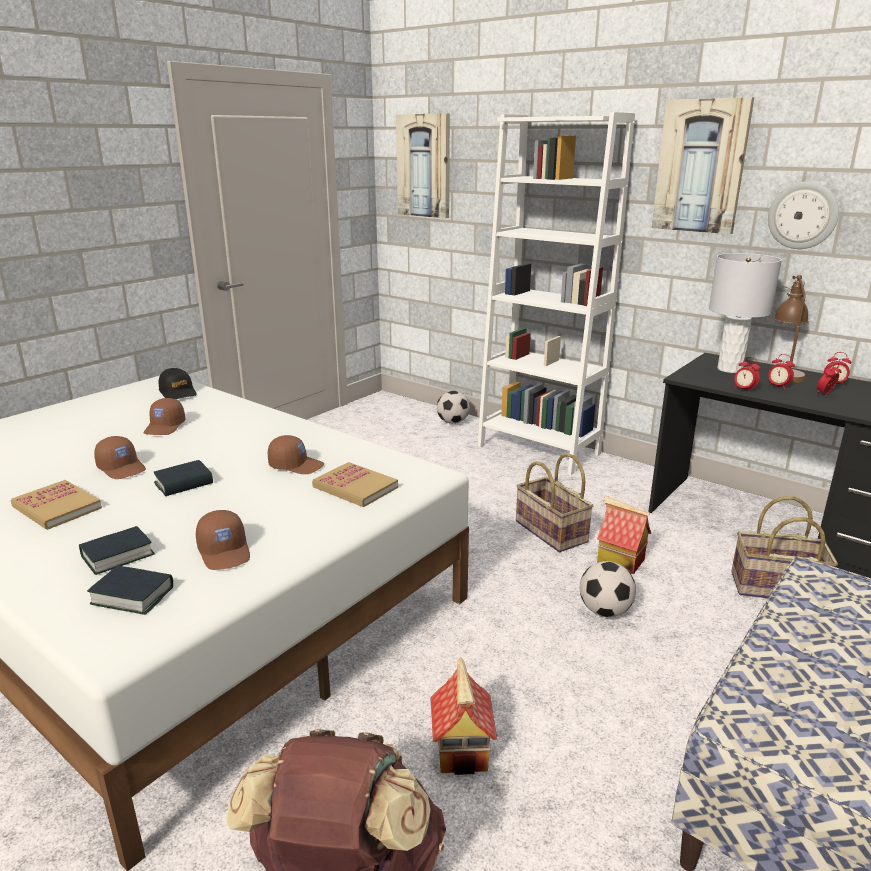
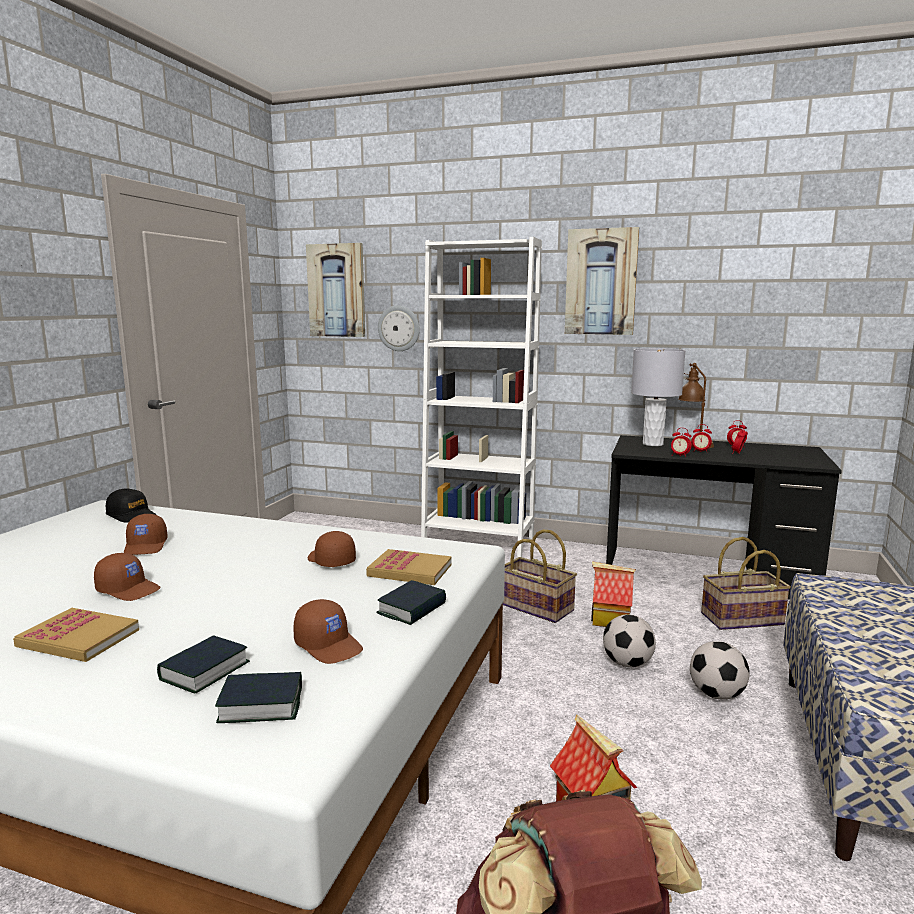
camera: 20 degrees left, 10 degrees down
(184, 483) = (219, 593): book -> book (412, 609)
(296, 465) = (330, 561): brown cap -> brown cap turned 120 degrees counterclockwise
(452, 422) = (384, 530): football -> football (716, 694)
(803, 215) = (687, 317): wall clock -> wall clock (399, 328)

